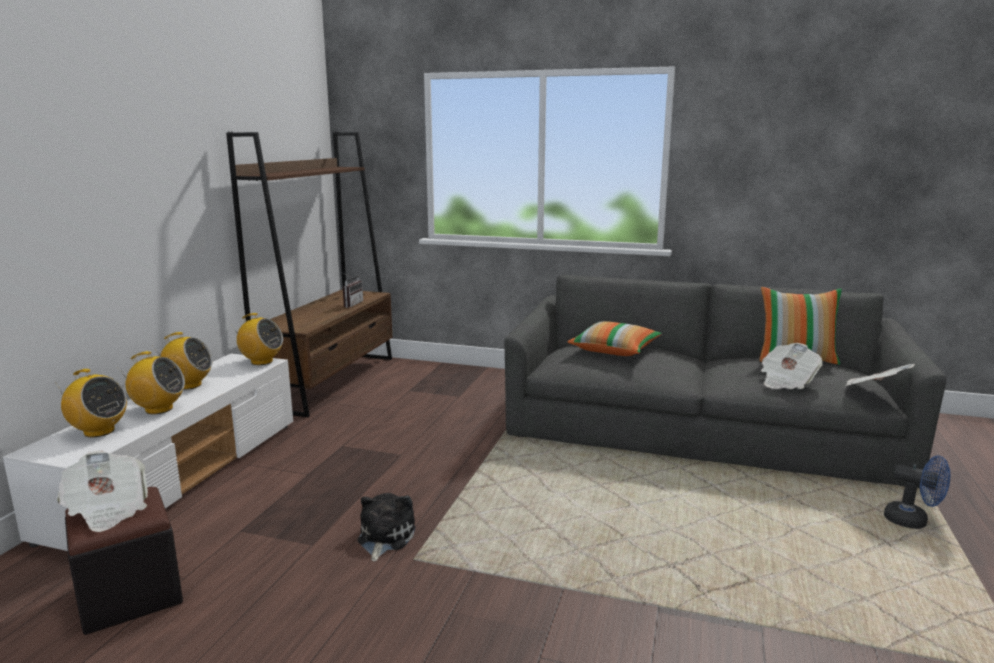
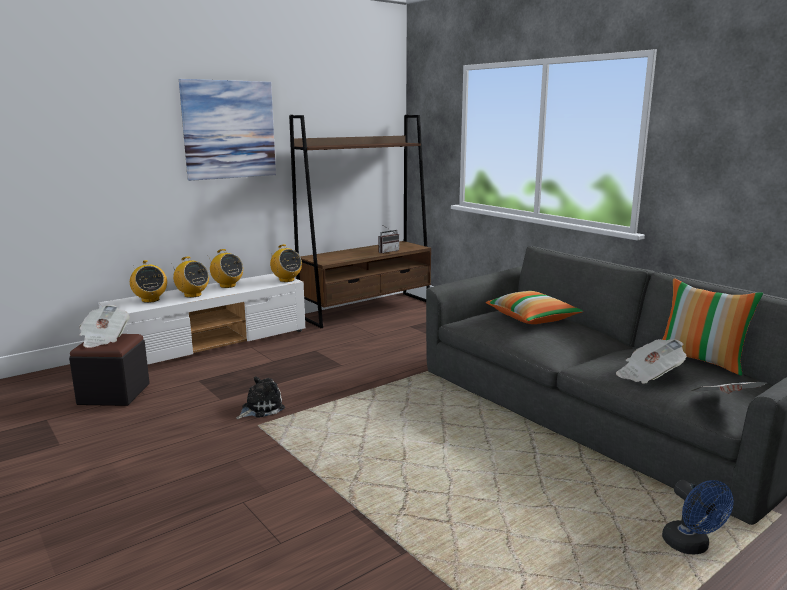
camera: 35 degrees right, 0 degrees up
(156, 154) = (229, 130): none -> picture

